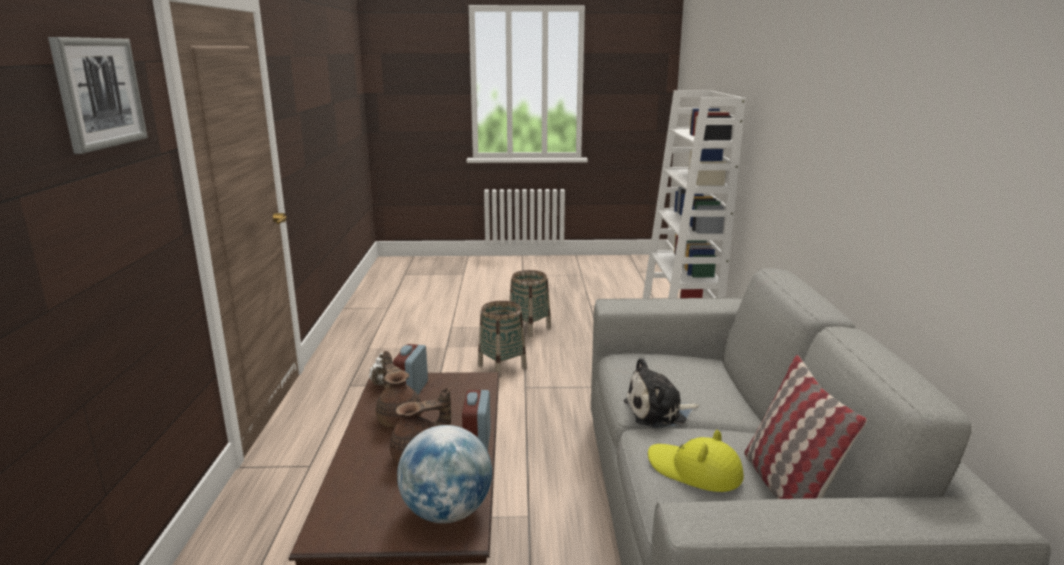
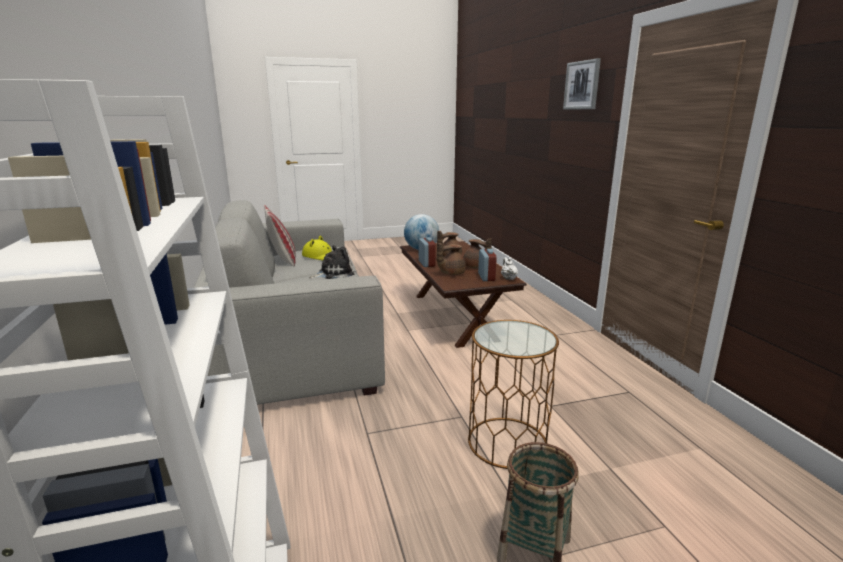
camera: 165 degrees right, 0 degrees up
(456, 407) = (451, 273): none -> brown teapot
(502, 367) = (507, 442): basket -> brown side table

